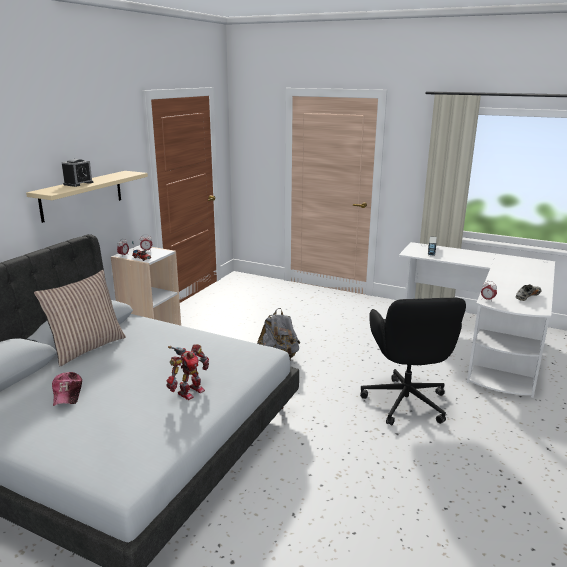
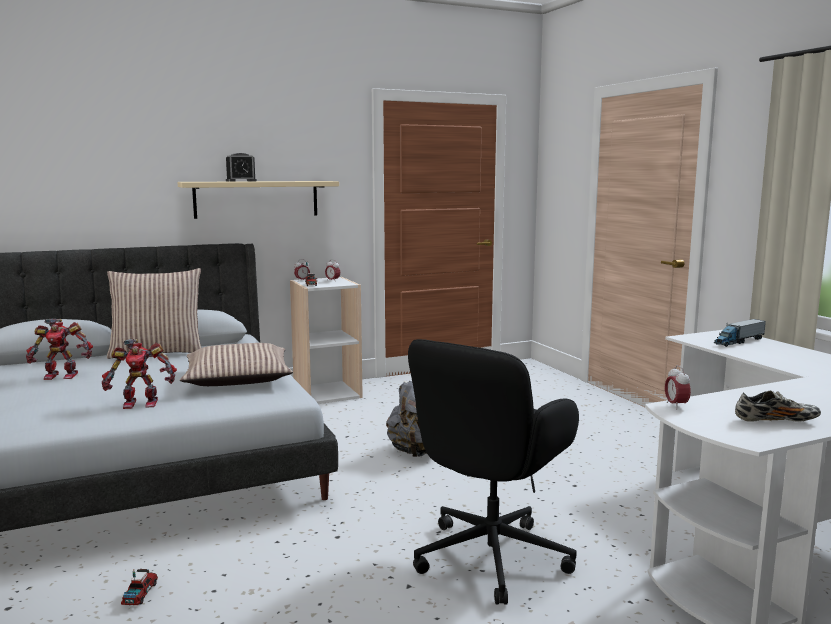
camera: 40 degrees right, 10 degrees down
(67, 394) = (62, 375): cap -> toy robot
(203, 350) = (237, 379): none -> pillow
(289, 509) = (140, 594): none -> toy truck

